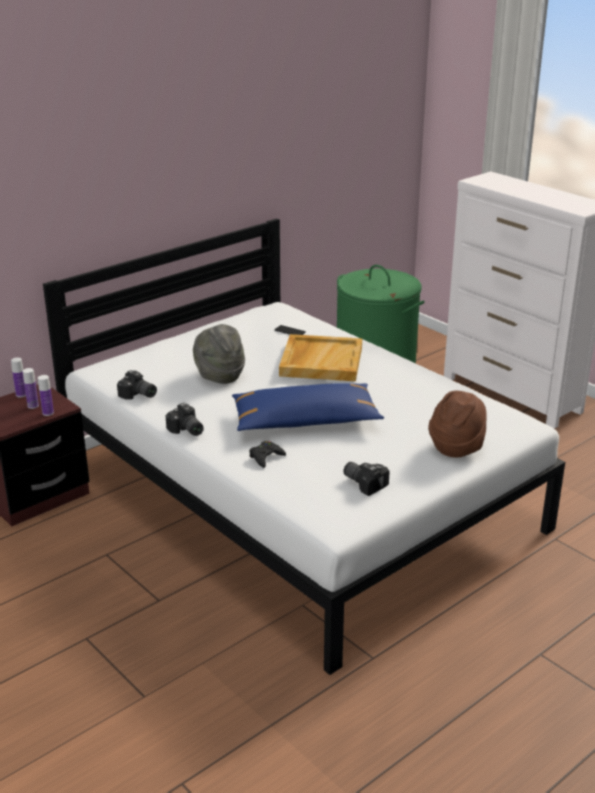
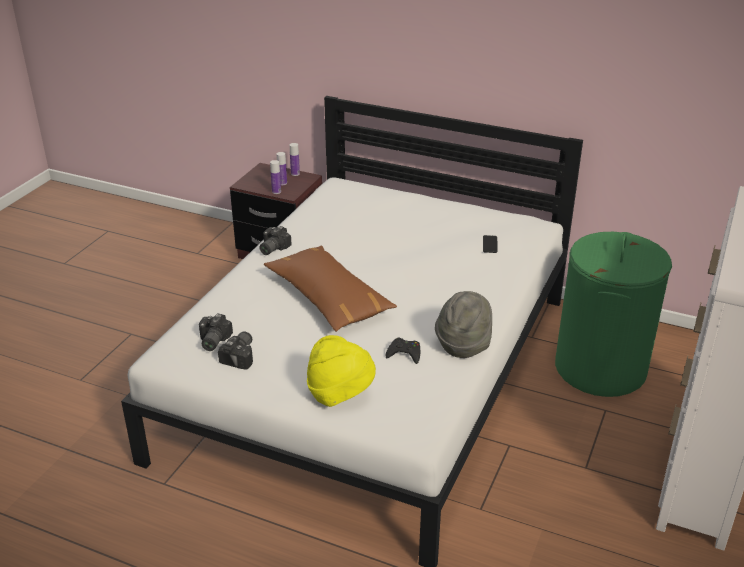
camera: 65 degrees right, 5 degrees up
(138, 395) = (313, 212): camera -> camera (212, 341)
(219, 375) = (376, 236): grey hat -> grey hat (463, 344)
(266, 457) = (252, 295): black game controller -> black game controller (404, 354)
(305, 421) = (328, 298): blue pillow -> brown pillow
(320, 361) = (444, 276): beige tray -> none
(457, 445) = (340, 394): brown hat -> yellow hat

